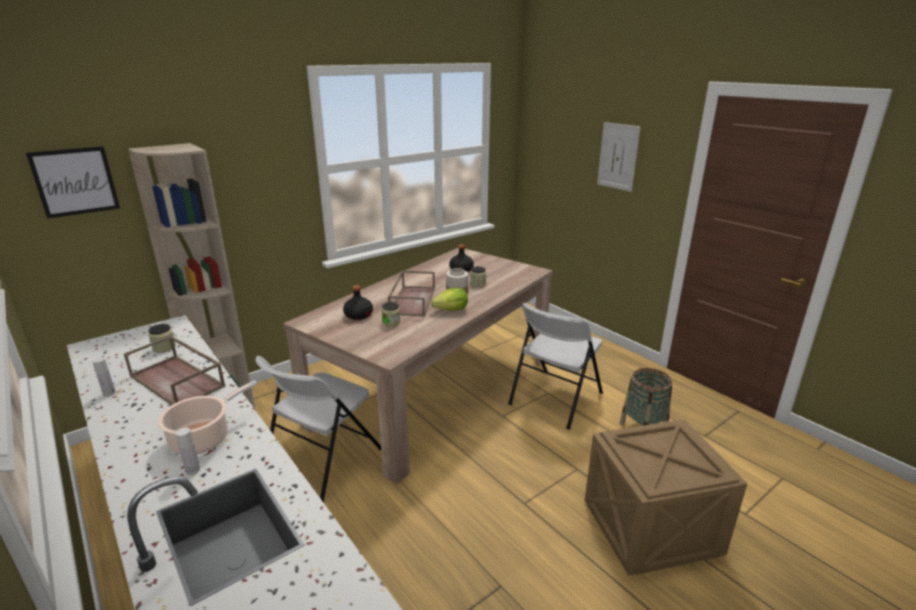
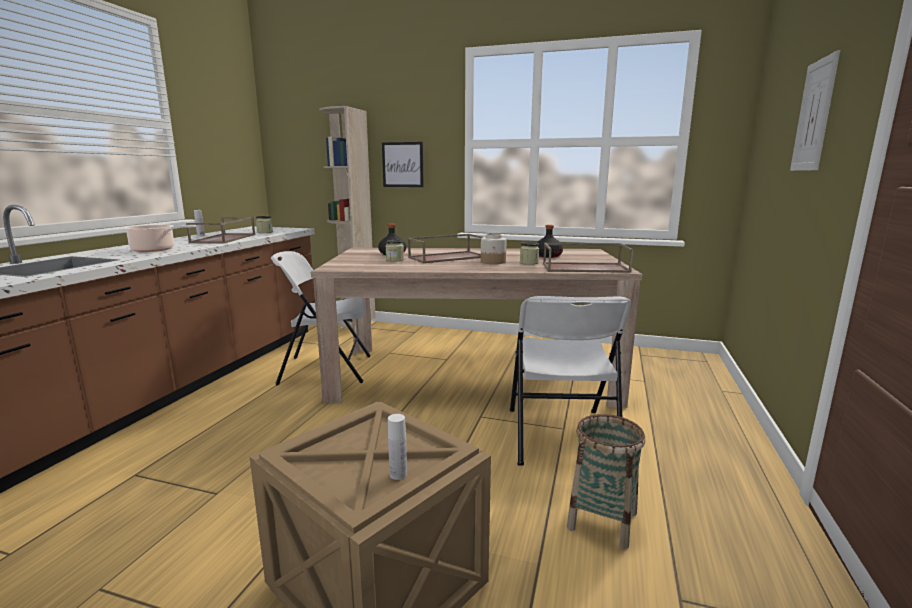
camera: 55 degrees right, 10 degrees down
(75, 181) = (303, 133): picture -> picture (403, 164)
(193, 470) = (117, 253): white bottle -> white bottle (398, 474)
(451, 310) = (452, 266): lettuce -> none
(517, 276) = (586, 268): none -> brown tray
(555, 398) = (560, 436): white chair -> white chair turned 90 degrees counterclockwise

